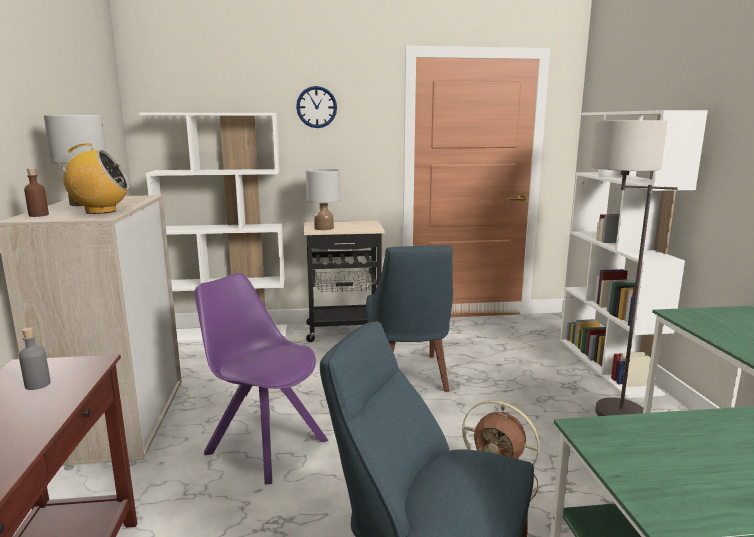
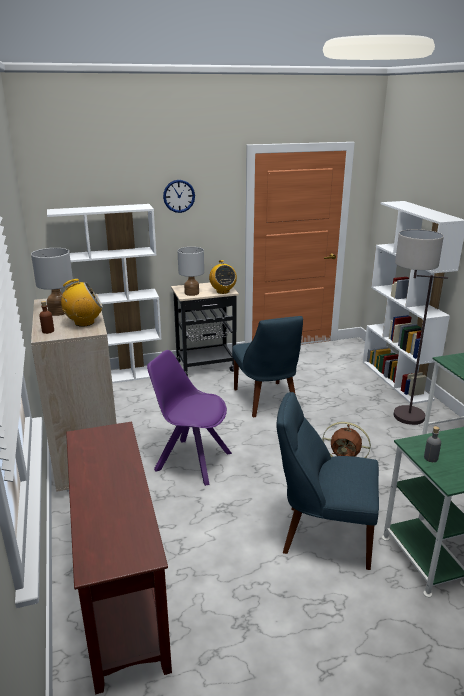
camera: 10 degrees left, 10 degrees up
(37, 384) = (103, 447): grey bottle -> grey bottle (430, 458)
(365, 228) = (222, 291): none -> radio

